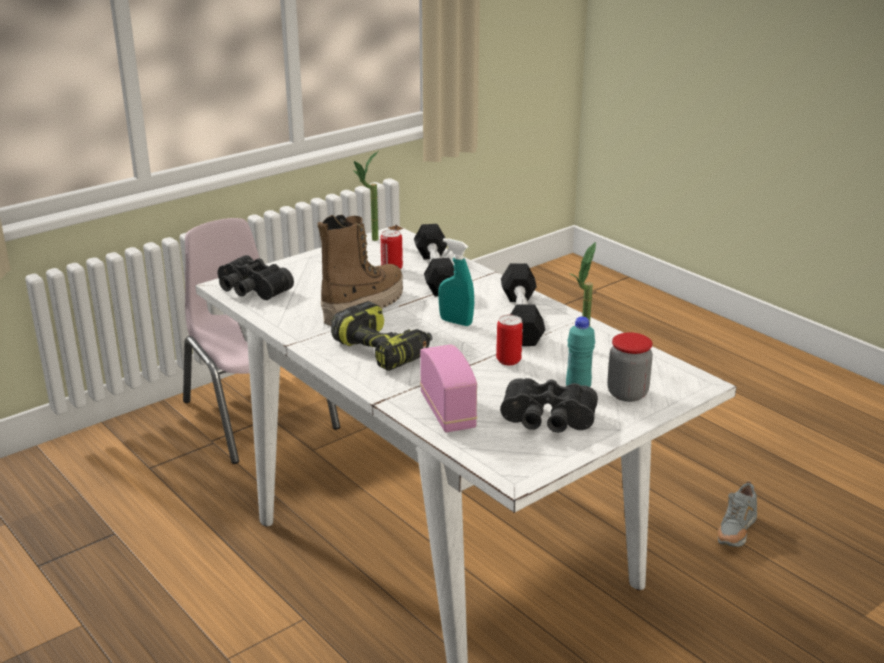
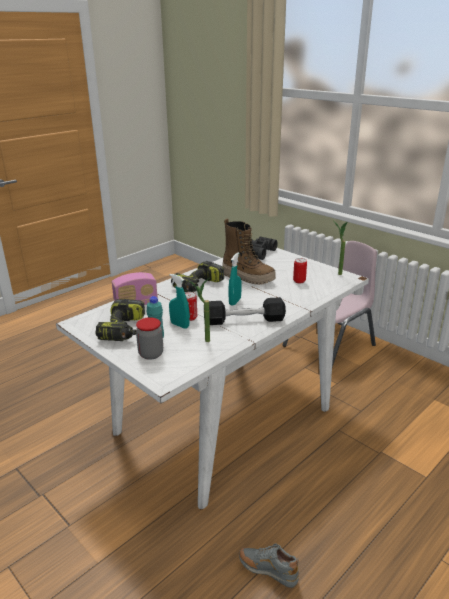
camera: 85 degrees right, 0 degrees up
(436, 272) = (300, 293): black dumbbell -> none
(534, 369) = (180, 325): none -> turquoise spray bottle
(547, 421) = (123, 330): black binoculars -> power drill

